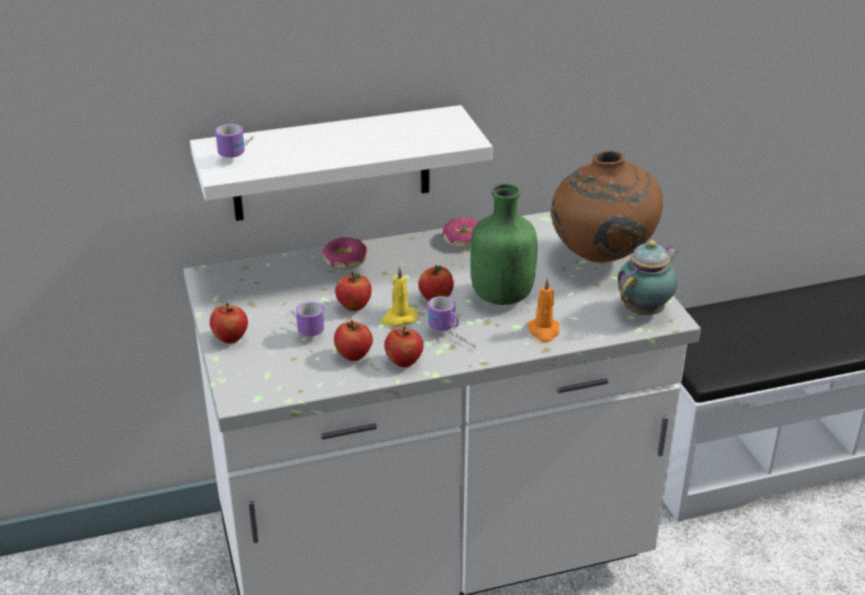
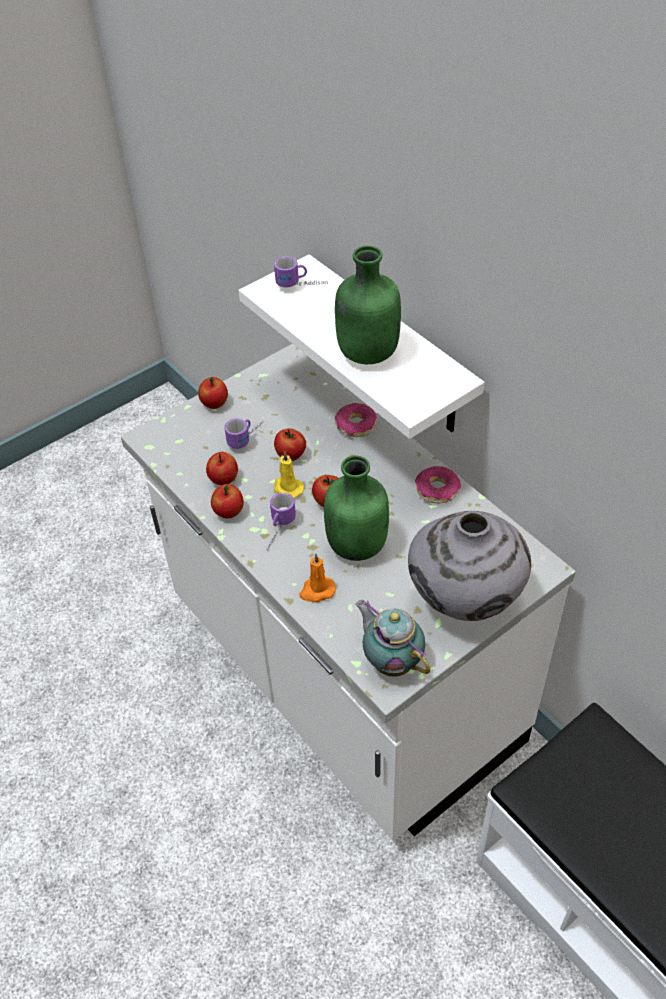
camera: 70 degrees right, 15 degrees up
(376, 143) = (366, 353): none -> green bottle
(600, 260) = (463, 602): brown vase -> grey vase
(645, 310) = (391, 661): teapot -> teapot turned 150 degrees counterclockwise

